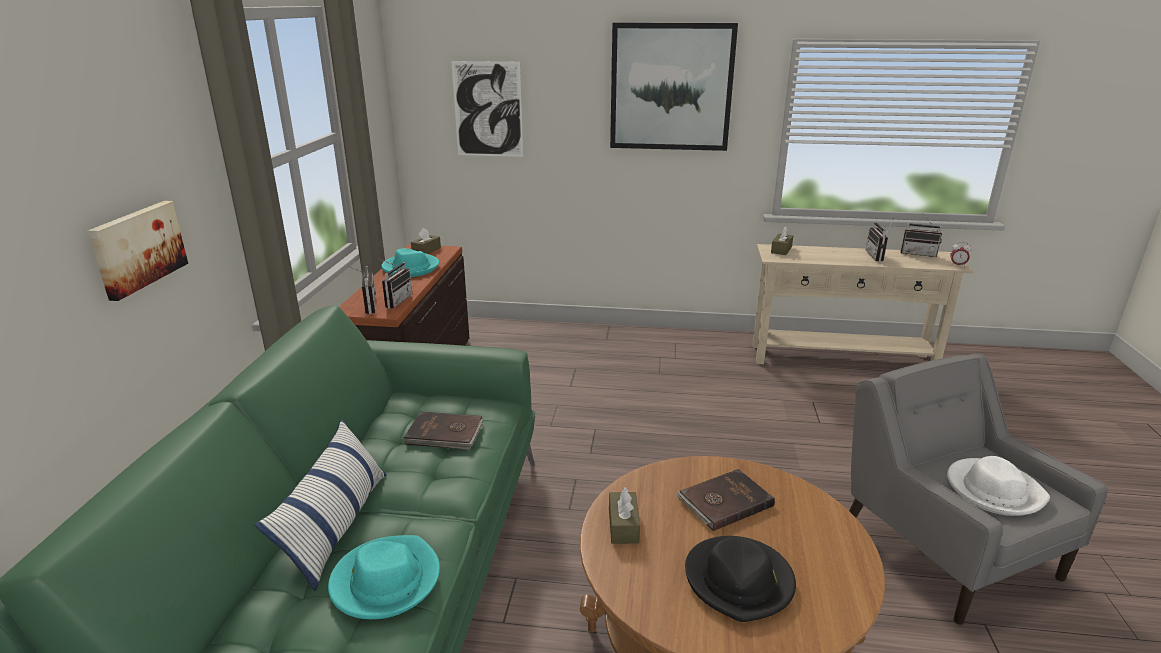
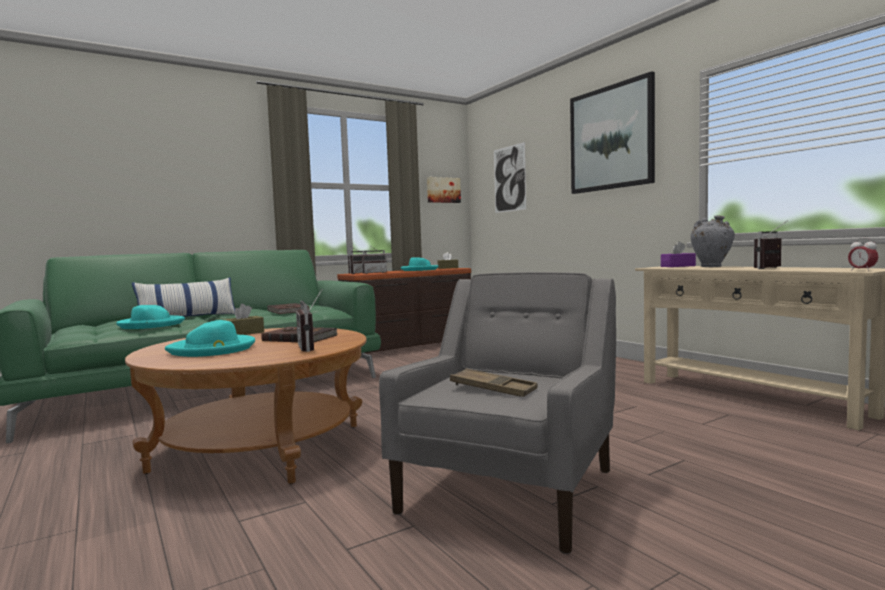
camera: 50 degrees right, 20 degrees down
(137, 248) = (212, 195): picture -> picture (443, 190)
(739, 581) = (213, 349): black hat -> turquoise hat
(781, 250) = (678, 266): brown tissue box -> purple tissue box
(821, 254) = (711, 267): none -> grey vase
(918, 253) = (838, 268): radio -> radio (312, 348)
(993, 490) = (493, 389): white hat -> brown tray

